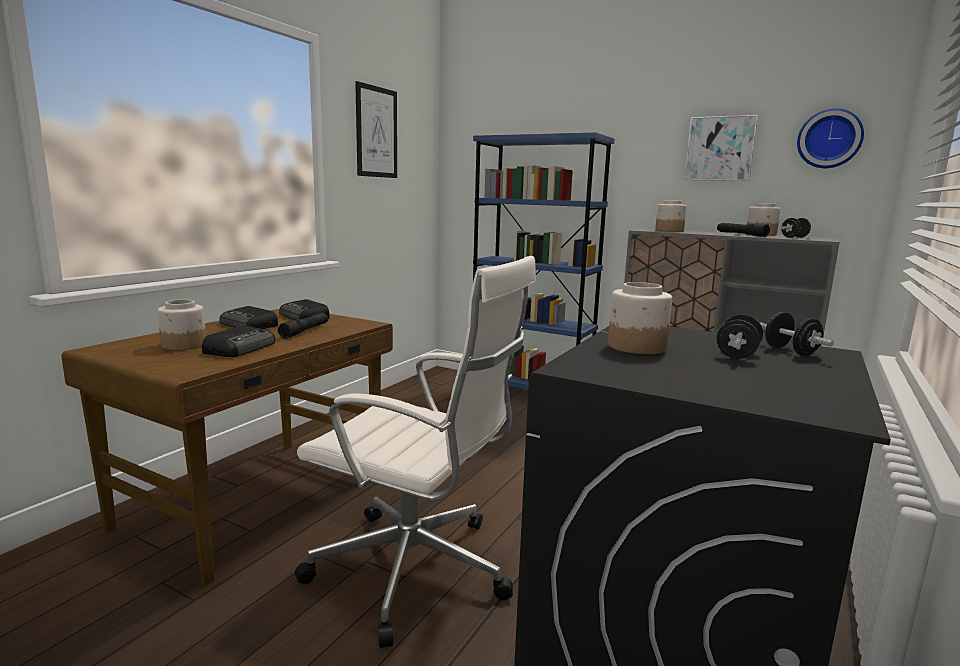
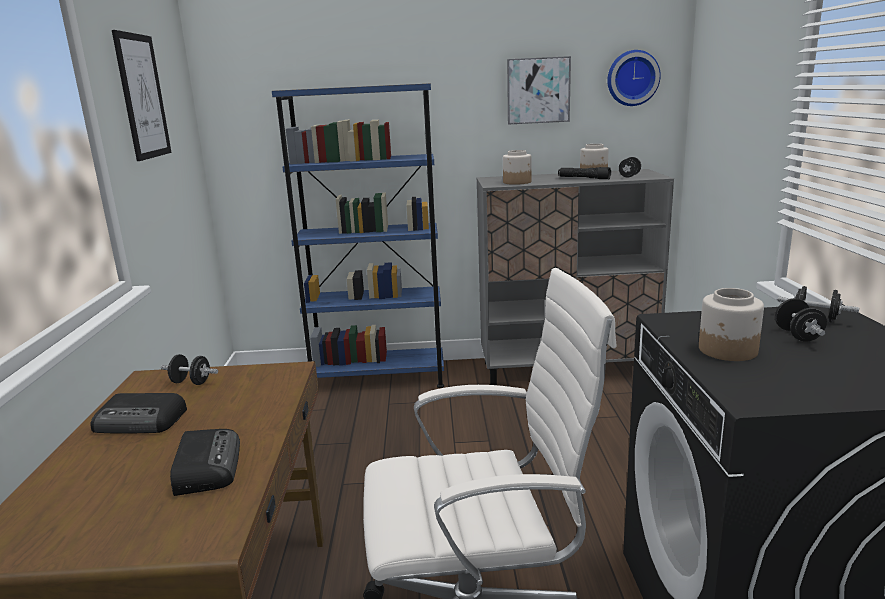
camera: 30 degrees left, 5 degrees up
(184, 345) = (114, 491): jar -> none
(304, 317) = (191, 382): radio -> black dumbbell
(305, 331) = (236, 407): black flashlight -> none

